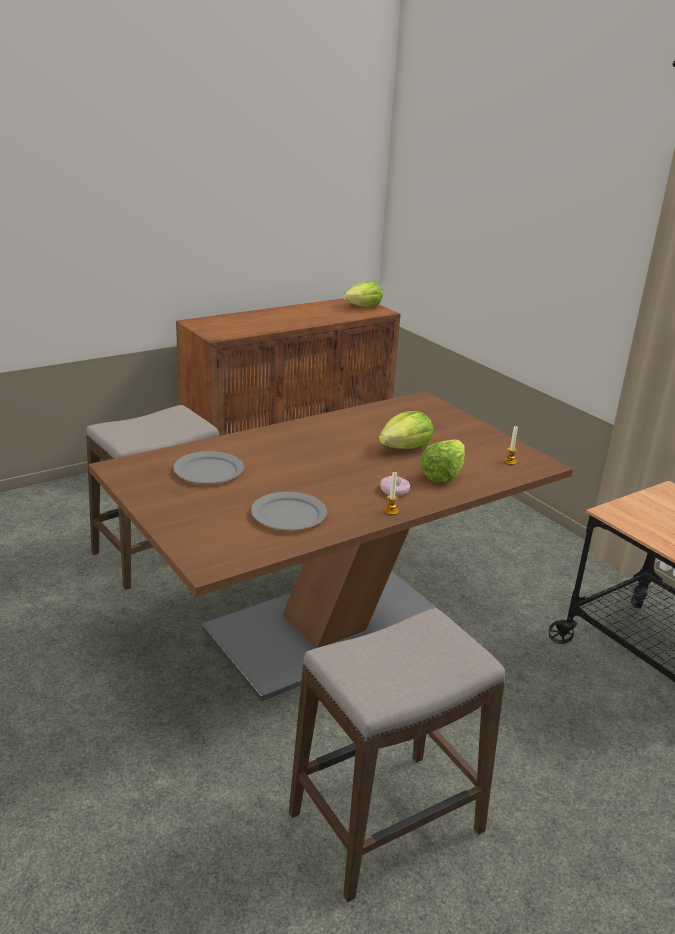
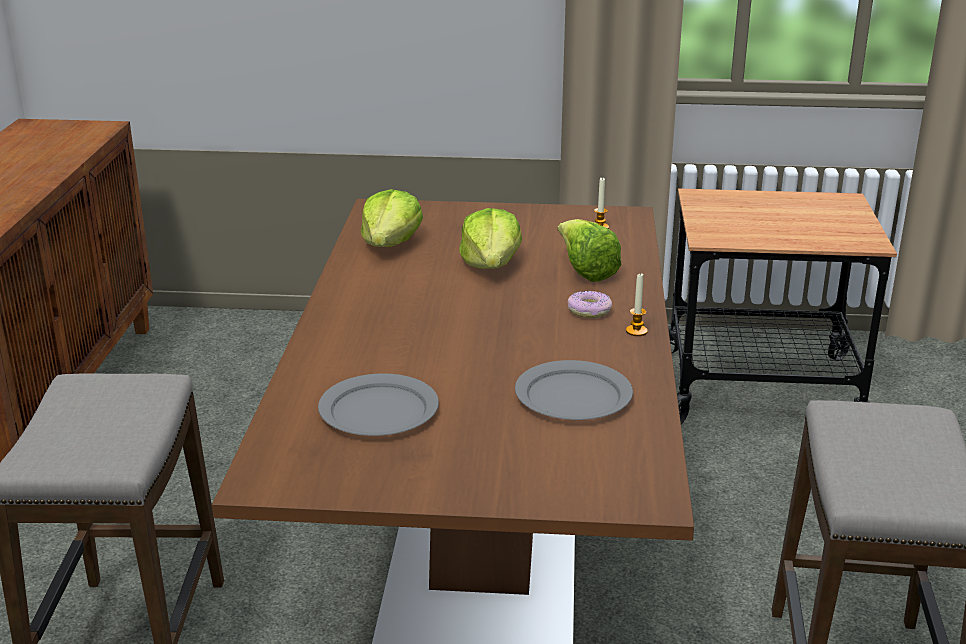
camera: 50 degrees left, 0 degrees up
(363, 307) = (62, 130): lettuce -> lettuce (390, 244)

